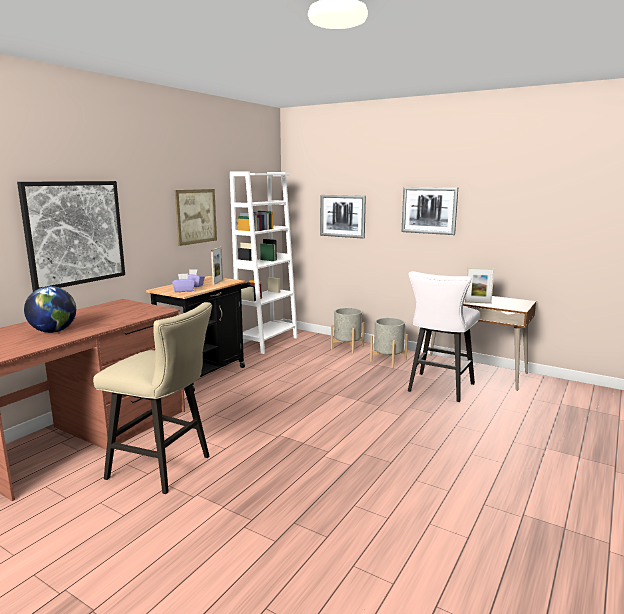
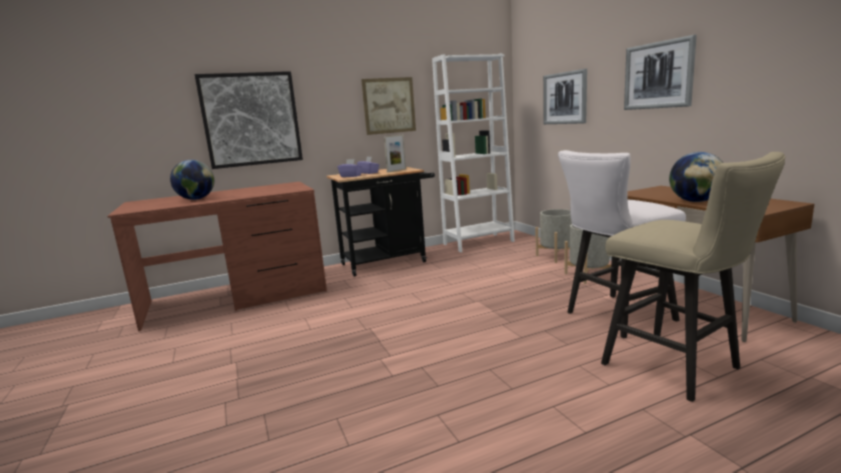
camera: 35 degrees right, 0 degrees up
(165, 468) = (248, 333): beige stool -> beige stool (679, 368)
(478, 302) = (695, 201): picture frame -> globe

